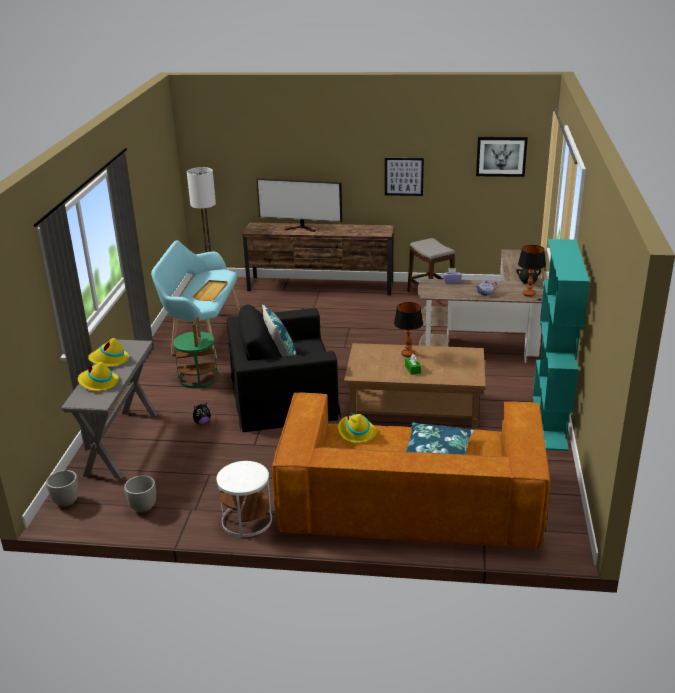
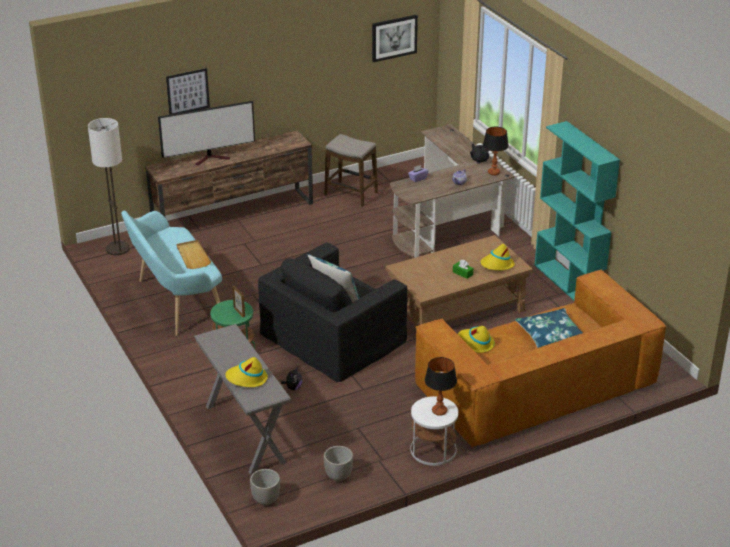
camera: 35 degrees left, 5 degrees up
(109, 360) = (225, 355): yellow hat -> yellow hat (497, 265)
(404, 176) = (304, 78): picture -> picture (187, 92)
(408, 354) = (443, 261): table lamp -> table lamp (439, 411)

